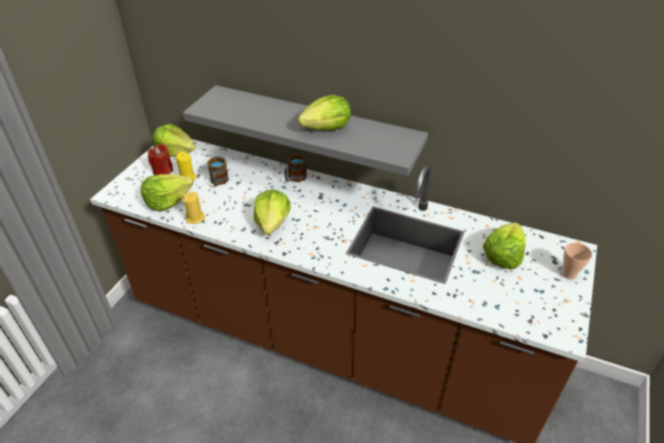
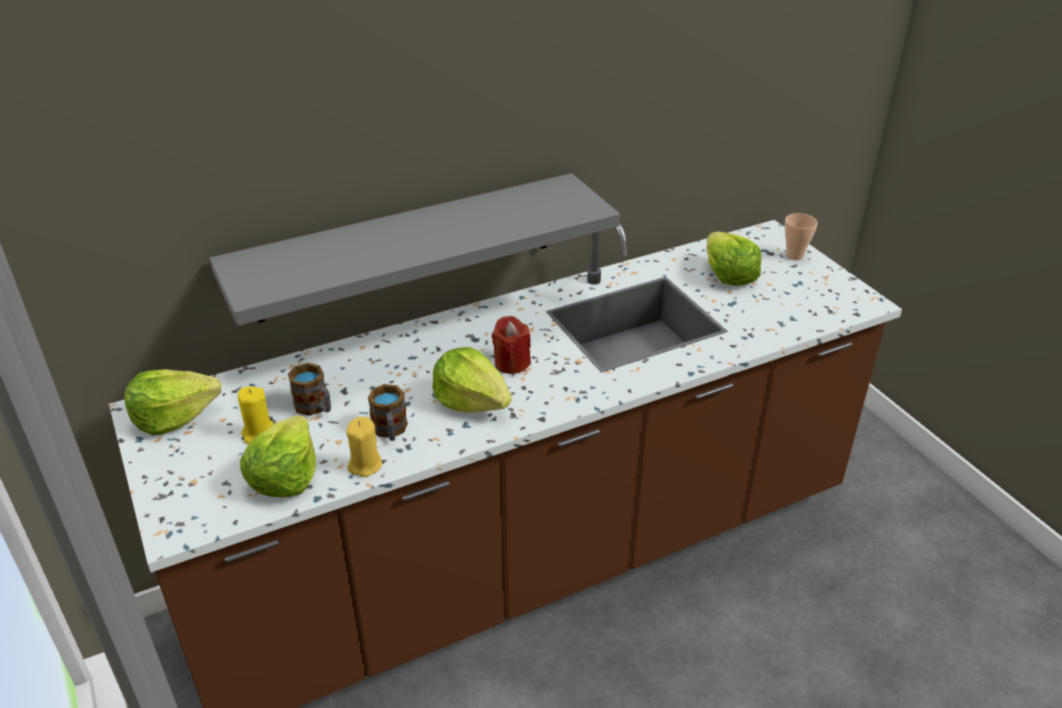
camera: 50 degrees left, 5 degrees down
(163, 171) = (202, 450): red candle -> red candle (511, 363)
(294, 178) = (409, 340): mug -> mug (390, 431)
(327, 128) = (464, 224): lettuce -> none

